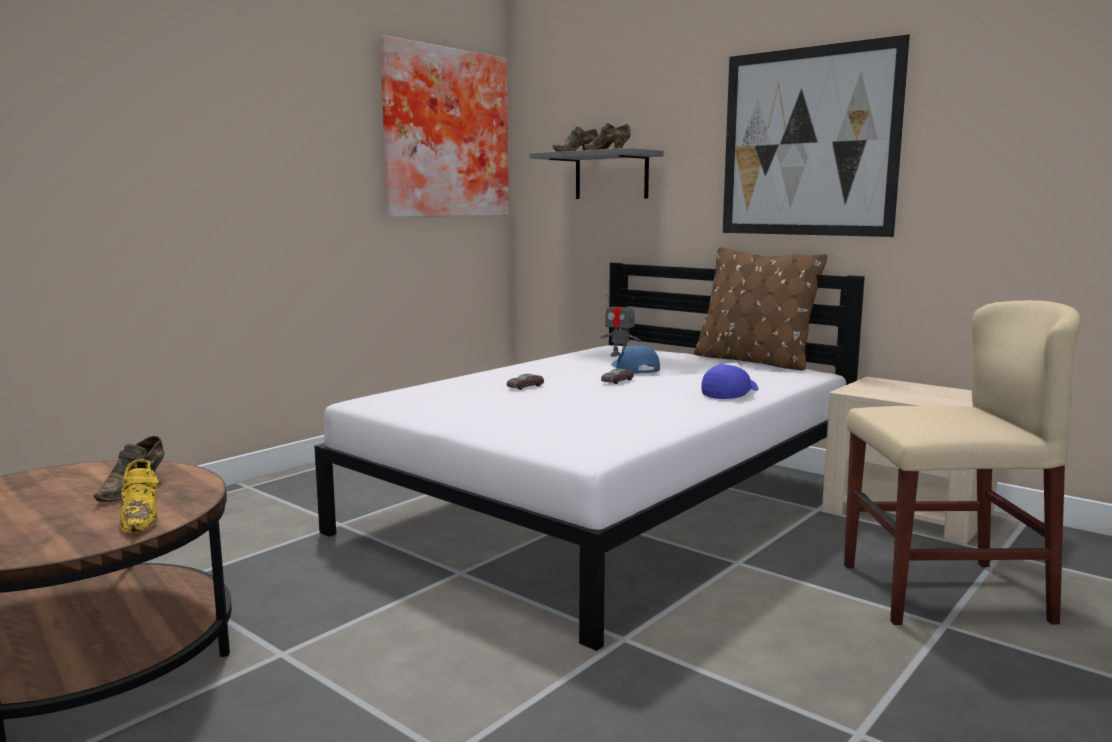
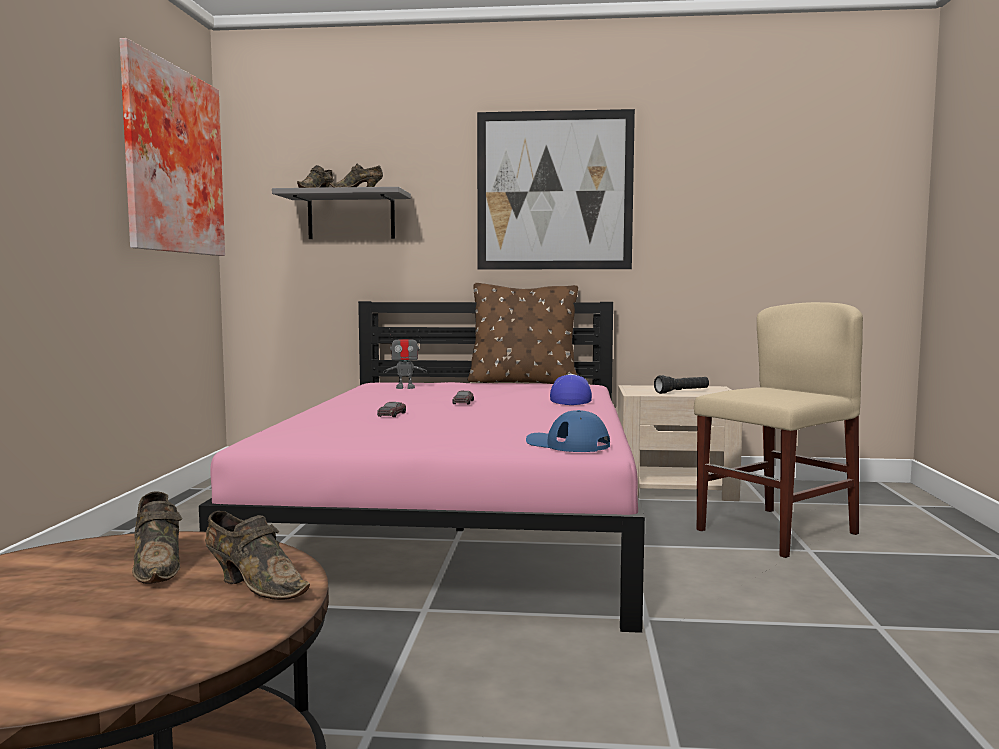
camera: 35 degrees left, 5 degrees down
(141, 518) = (255, 585): yellow shoe -> brown shoe
(606, 506) = (461, 528): white bed -> pink bed
(634, 368) = (446, 394): blue cap -> blue cap (567, 444)
(915, 396) = (682, 392): none -> black flashlight

